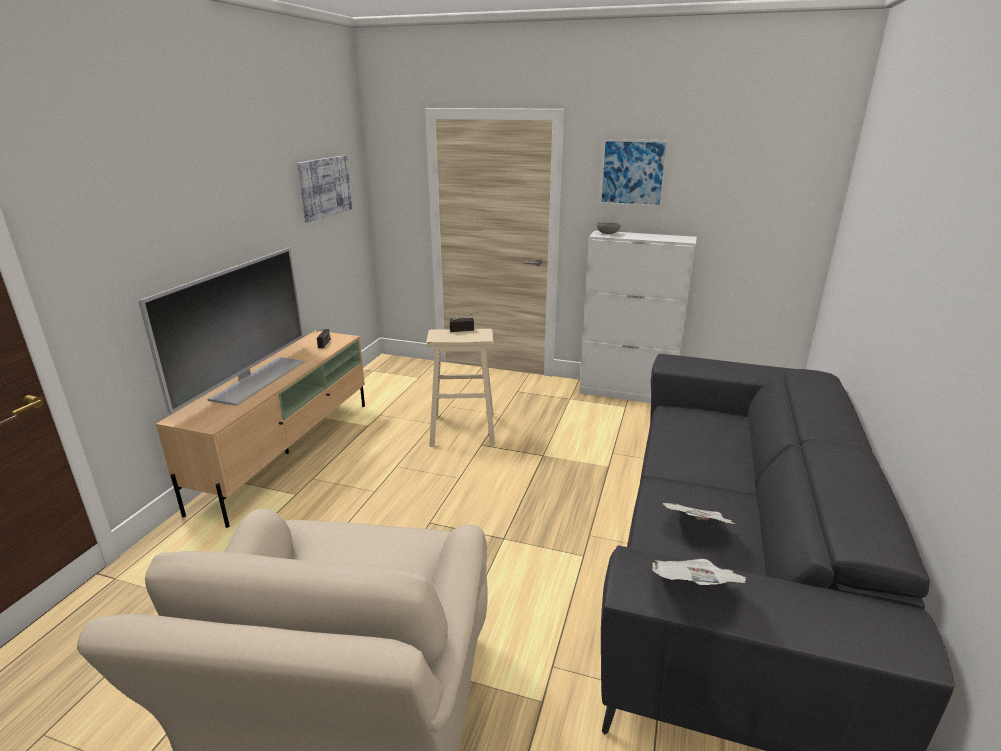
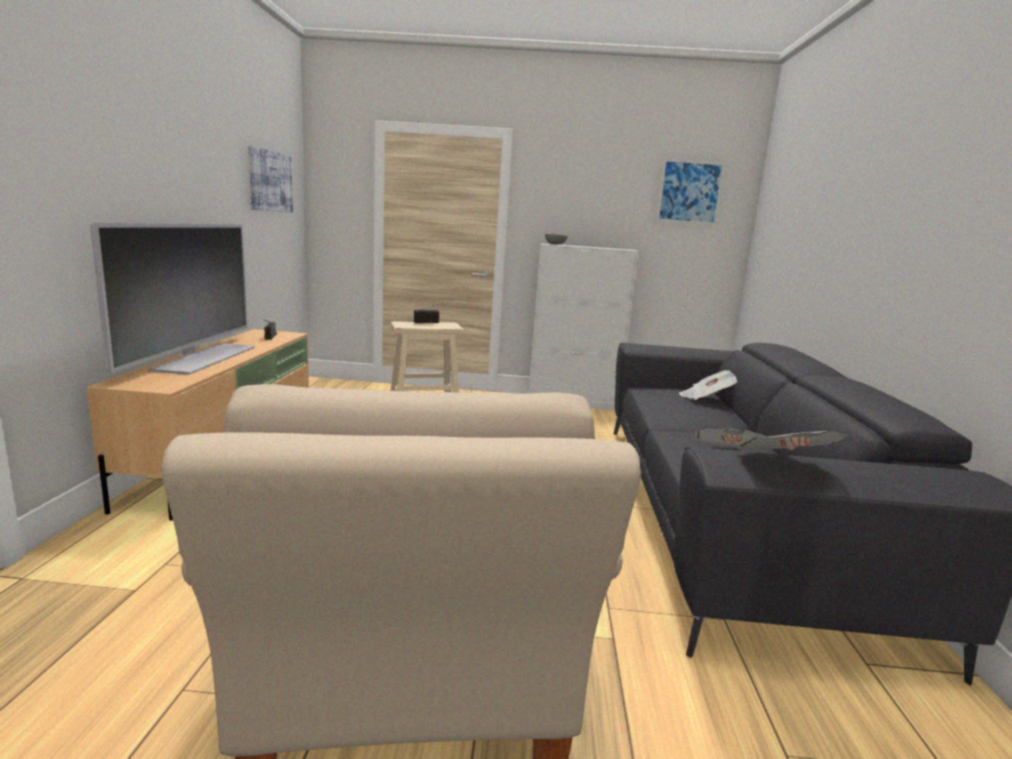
camera: 15 degrees left, 10 degrees down
(632, 173) = (576, 190): picture -> picture (689, 192)
(731, 431) = (707, 398): none -> newspaper

